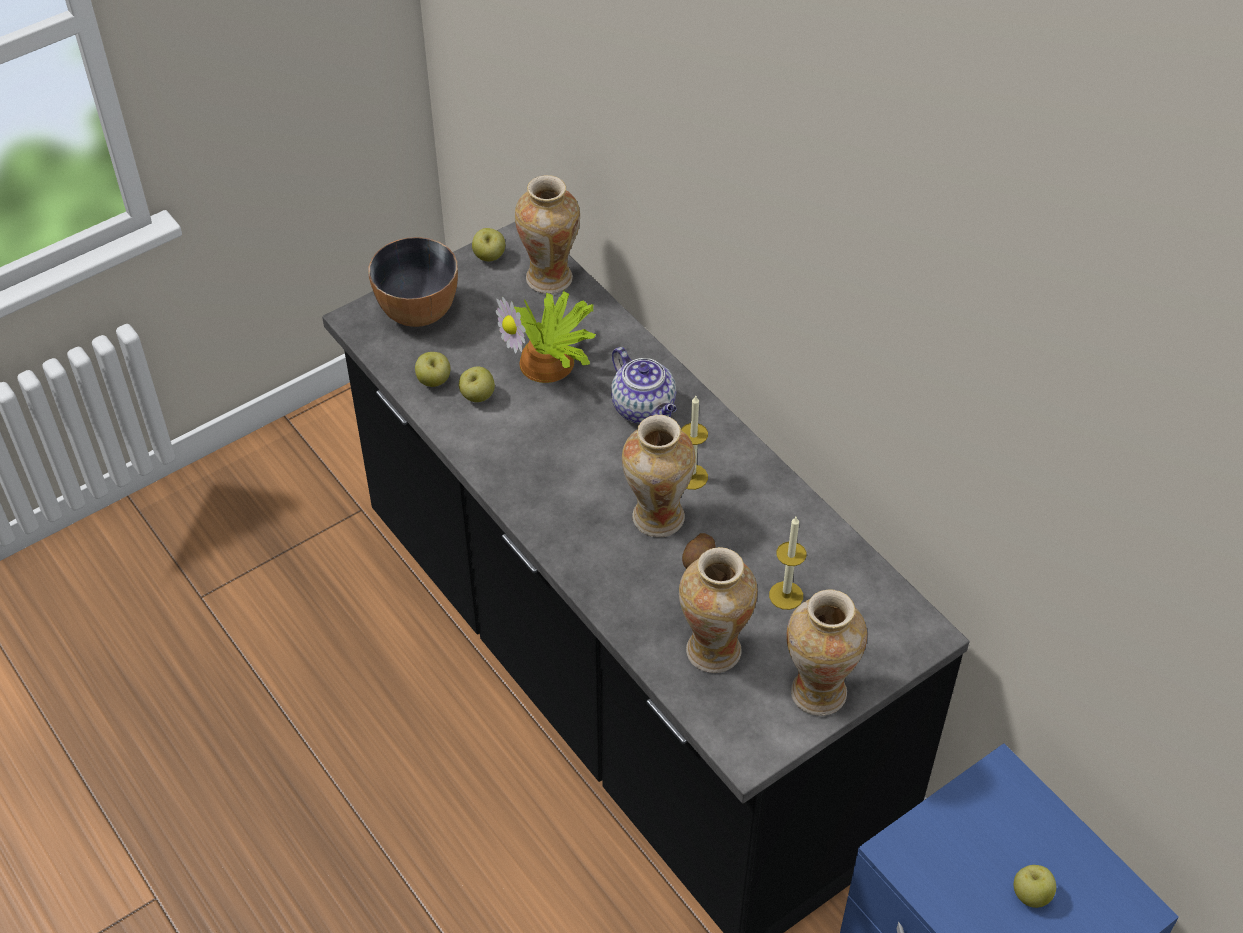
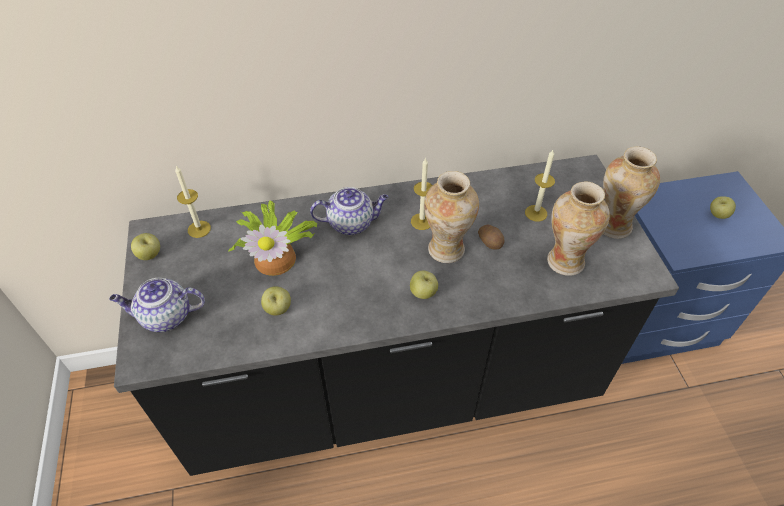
camera: 65 degrees left, 0 degrees up
(418, 311) = (165, 317): bowl -> teapot
(434, 381) = (243, 331): apple -> apple (423, 293)
(550, 277) = (199, 229): vase -> candle

